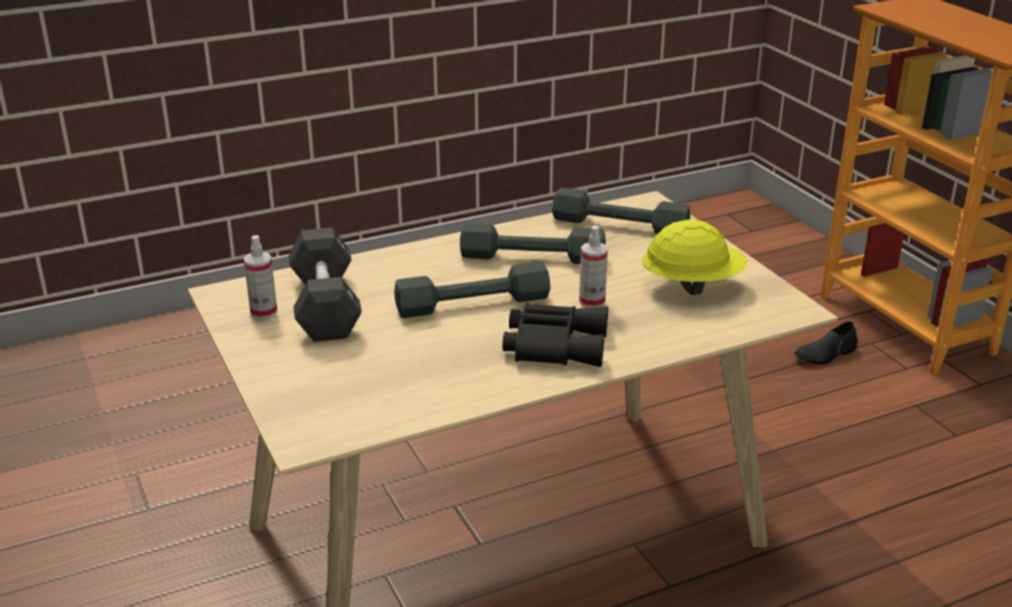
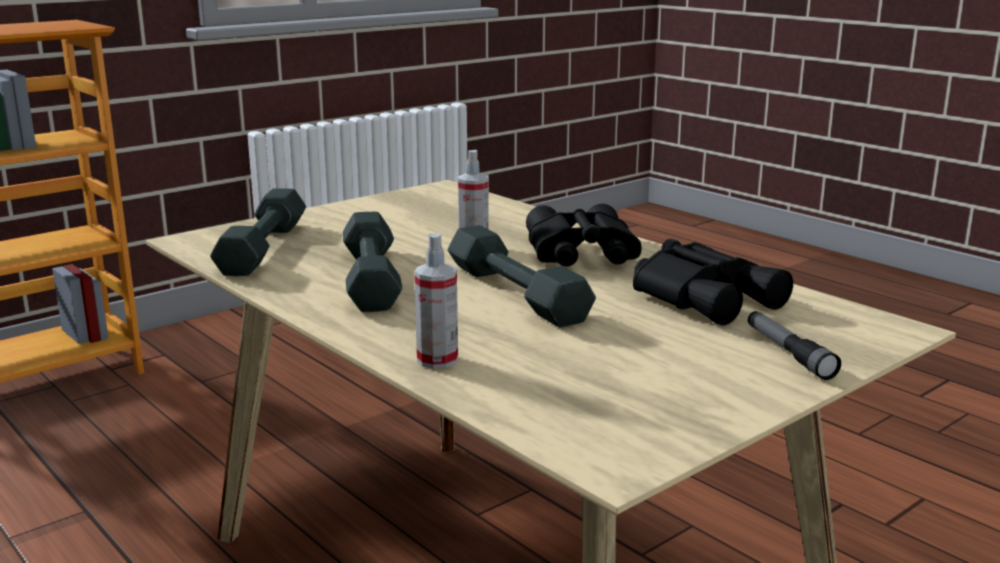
camera: 105 degrees left, 10 degrees down
(263, 312) = (644, 412): spray bottle -> spray bottle (437, 360)
(298, 380) = (788, 353): none -> flashlight
(325, 306) = (588, 372): black dumbbell -> none
(420, 377) = (706, 296): none -> black binoculars
(692, 285) = (411, 216): yellow hard hat -> none
(825, 354) = (91, 424): black shoe -> none

